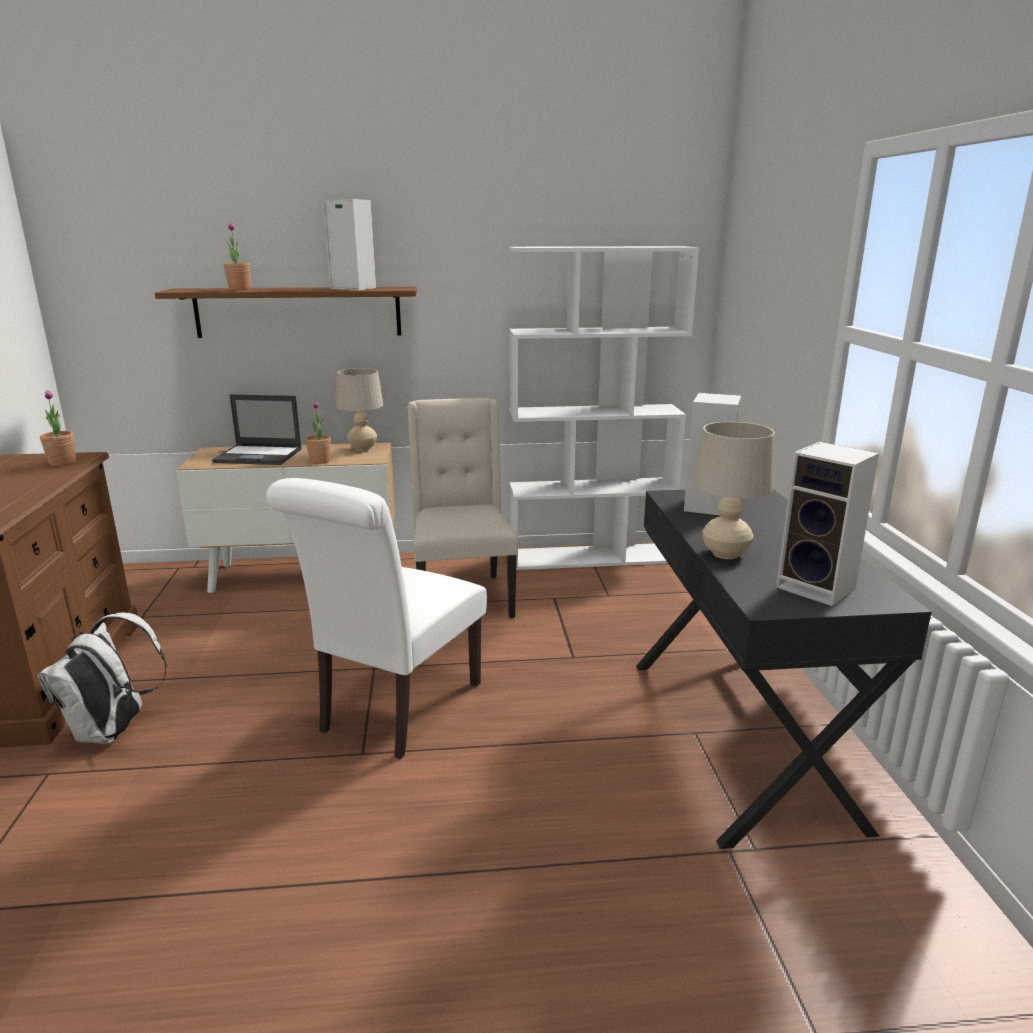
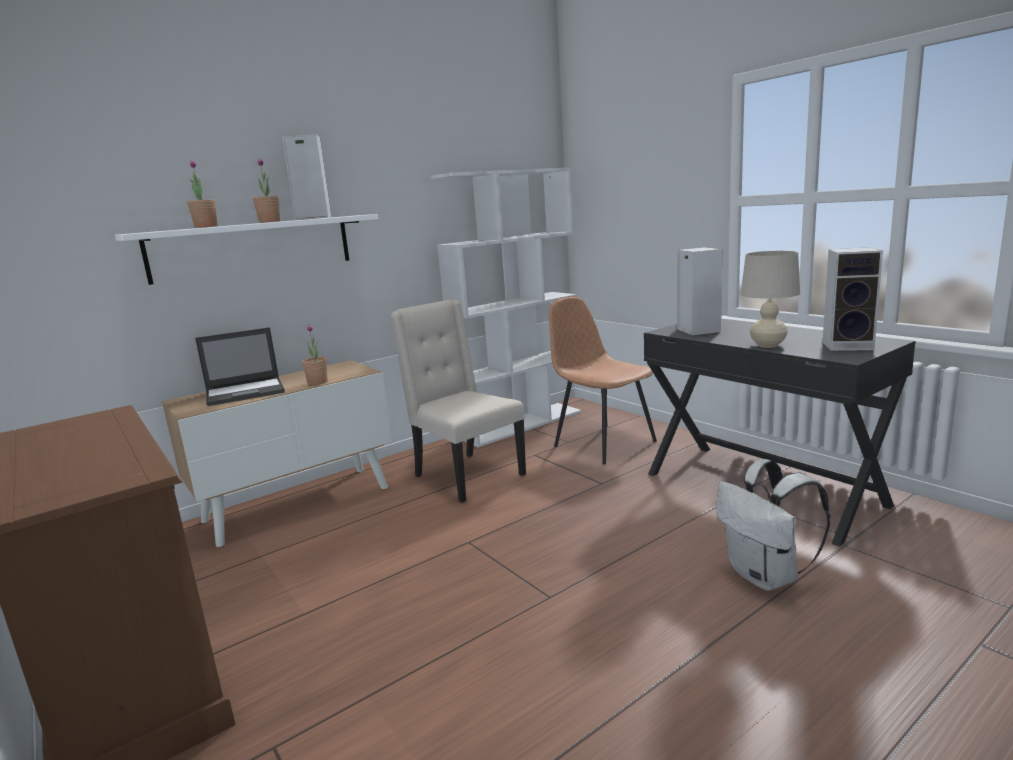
camera: 30 degrees left, 5 degrees down
(62, 462) = (101, 421): potted plant -> potted plant (269, 222)
(113, 732) = (293, 683): white backpack -> white backpack (766, 577)
(298, 312) = (253, 247): brown shelf -> white shelf
(363, 448) = (337, 368): beige table lamp -> none
(395, 711) = (530, 561): white chair -> none
(642, 610) = (603, 443): none -> brown chair

